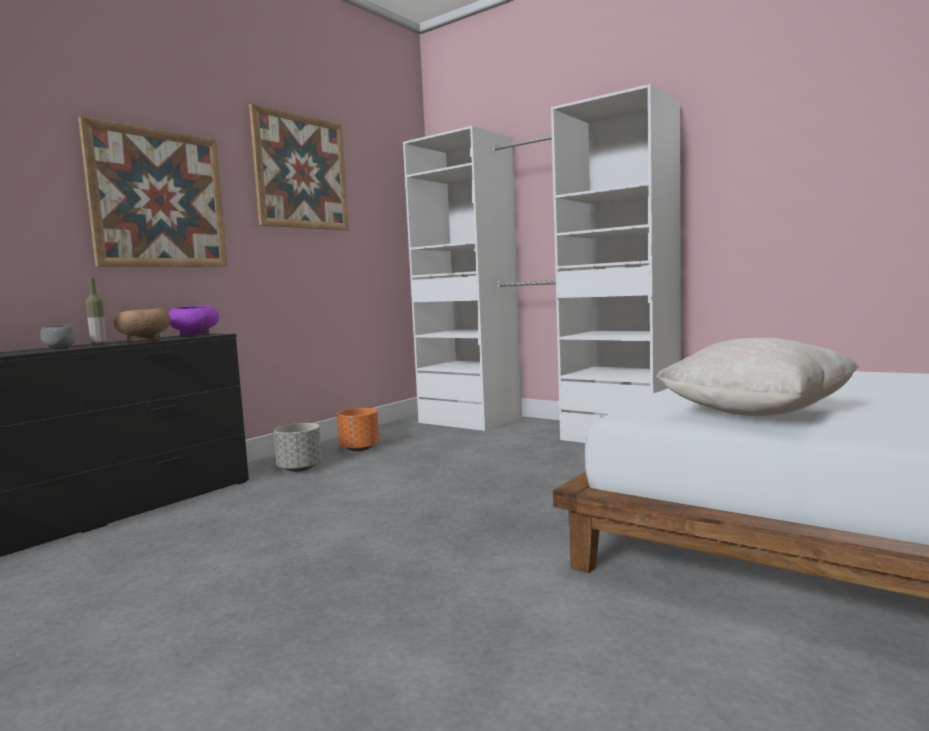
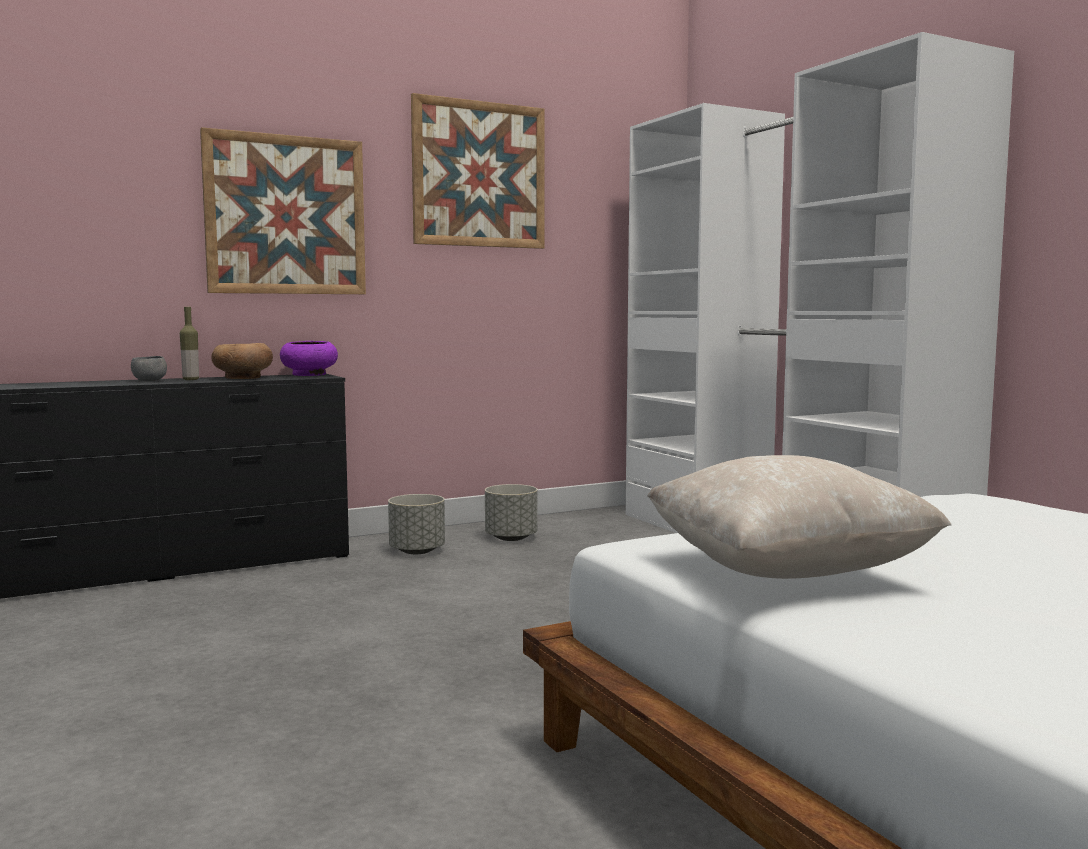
camera: 25 degrees right, 0 degrees up
(359, 449) = (511, 538): orange planter -> grey planter

